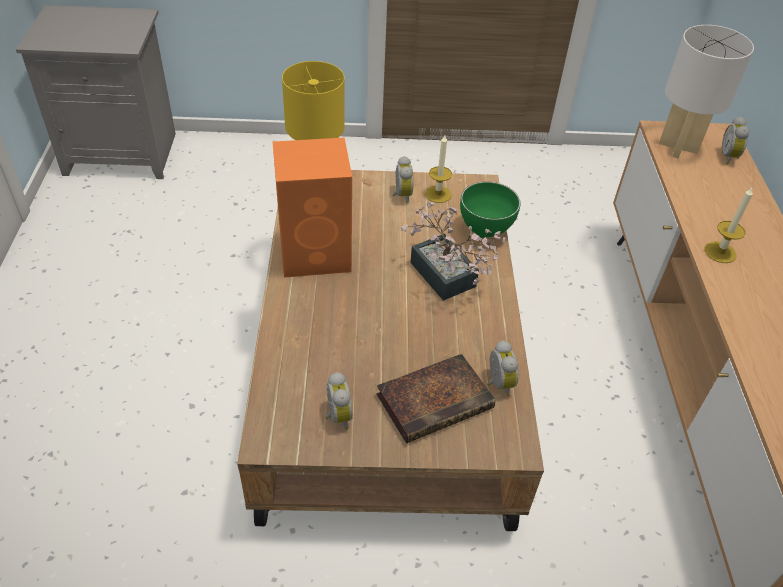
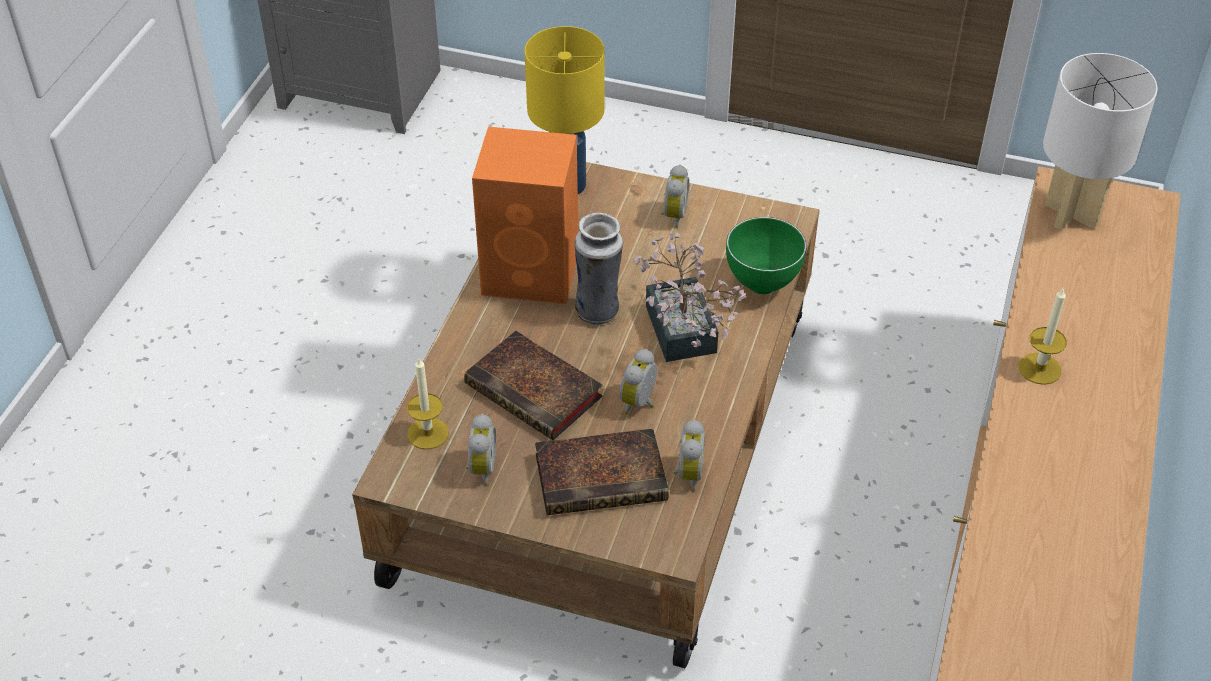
camera: 20 degrees right, 0 degrees up
(356, 343) = (537, 392): none -> book
(377, 272) = (598, 311): none -> vase
(438, 194) = (723, 222): candle -> candle (428, 433)
(729, 157) = (1140, 241): alarm clock -> alarm clock (640, 403)

